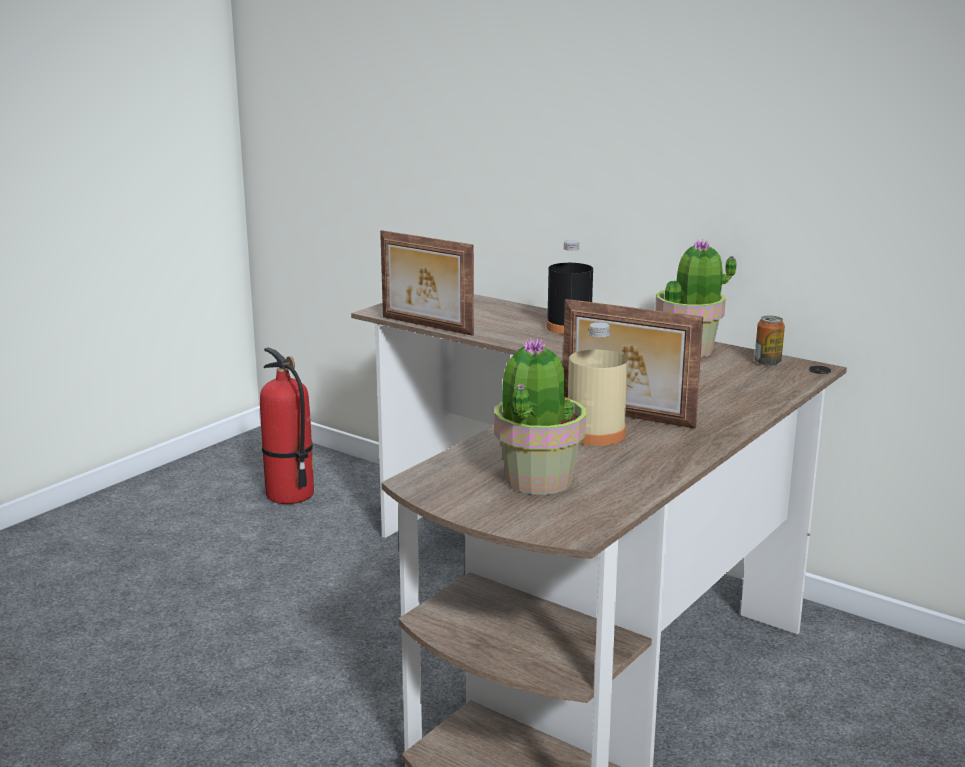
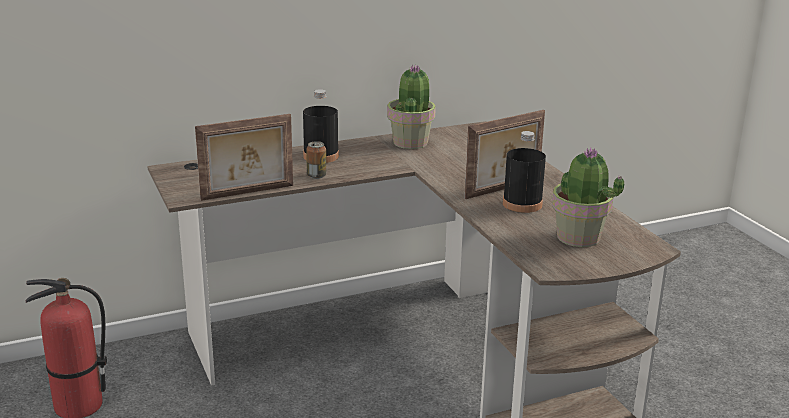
camera: 60 degrees left, 5 degrees up
(595, 434) = (522, 204): beige bottle -> black bottle
(767, 362) = (456, 133): can -> can (316, 176)

